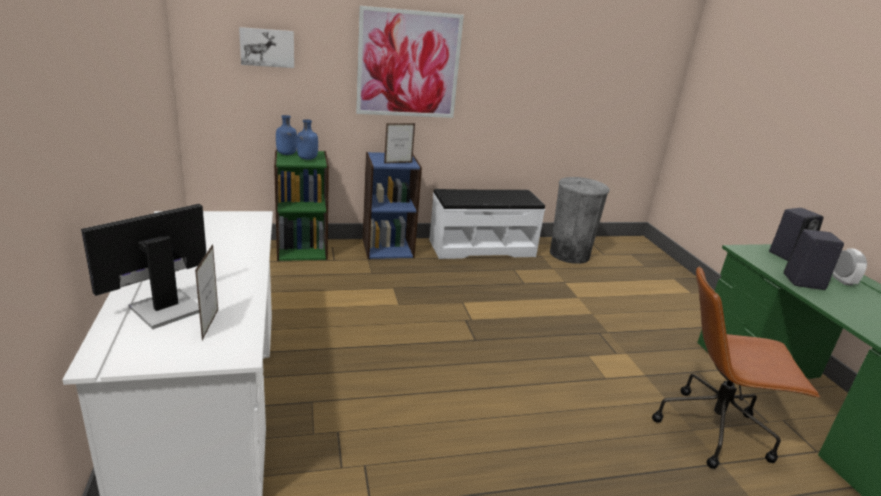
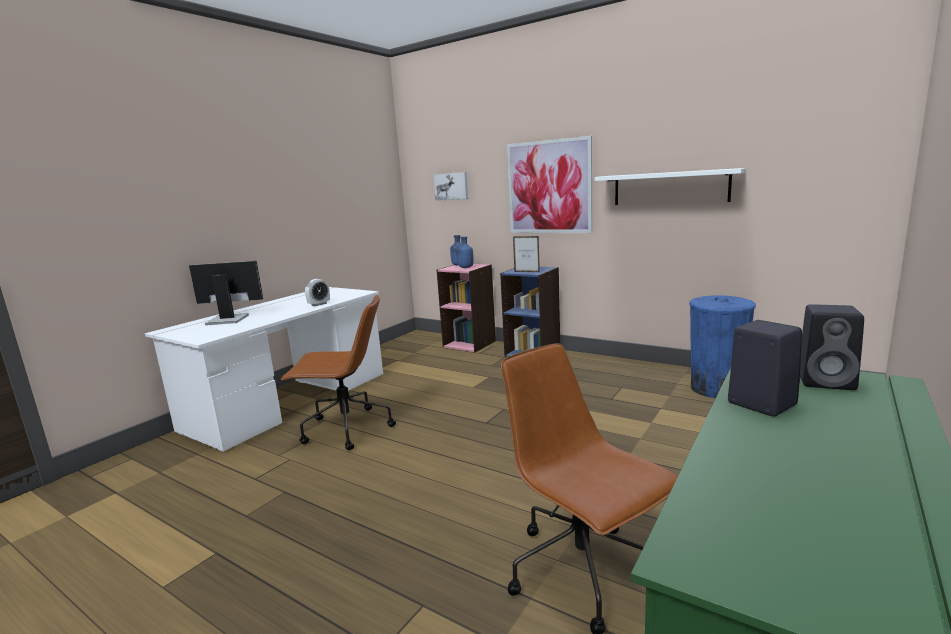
camera: 50 degrees right, 10 degrees down
(210, 324) = (225, 327): picture frame -> none
(302, 249) = (470, 344): green bookcase -> pink bookcase
(358, 402) = (346, 429): none -> brown office chair
(481, 248) = (620, 366): white bench -> none
(530, 78) = (670, 188): none -> white shelf
(569, 254) = (716, 388): grey trash can -> blue trash can
(842, 280) = (853, 418): alarm clock -> alarm clock (319, 304)

